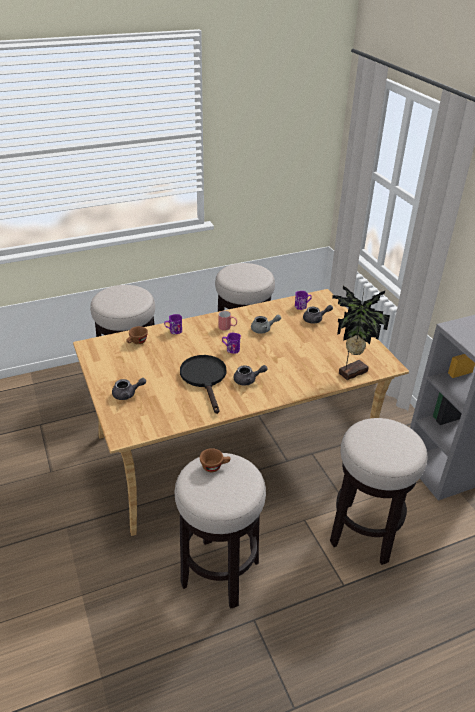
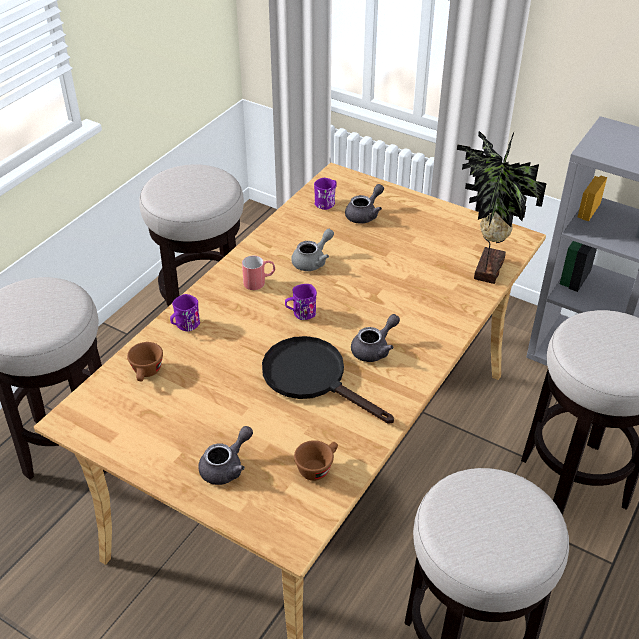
camera: 35 degrees left, 5 degrees up
(215, 466) = (465, 504): brown cup -> brown cup (317, 467)

